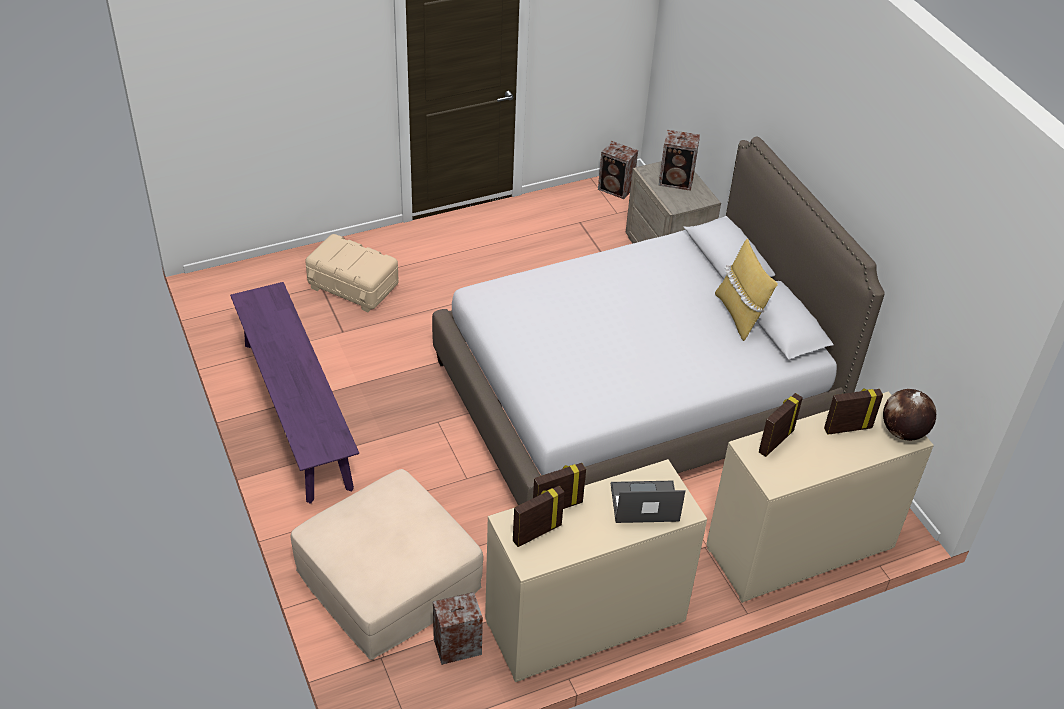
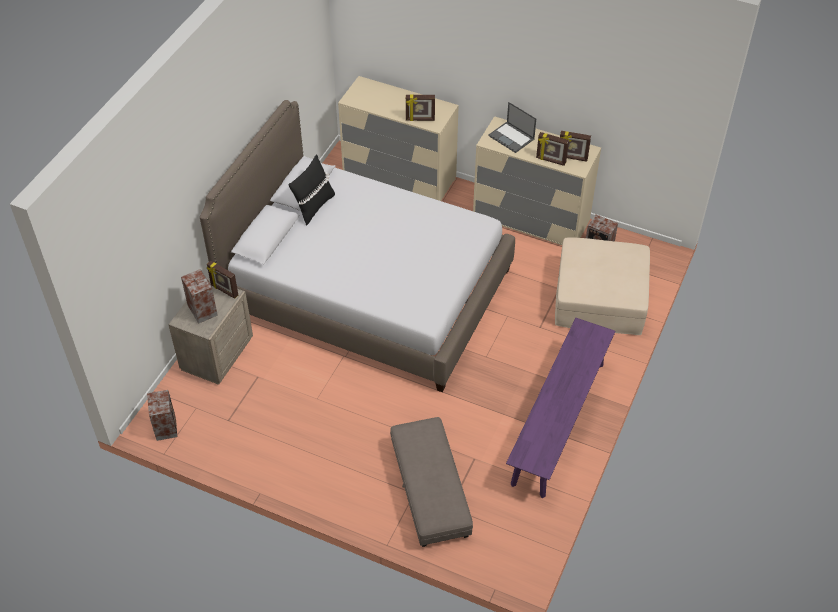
camera: 130 degrees left, 5 degrees up
(353, 286) = (430, 490): beige storage box -> grey ottoman
(739, 315) = (313, 207): yellow pillow -> black pillow
(847, 428) = (381, 103): picture frame -> picture frame (224, 290)
(903, 432) = (362, 87): globe -> none

